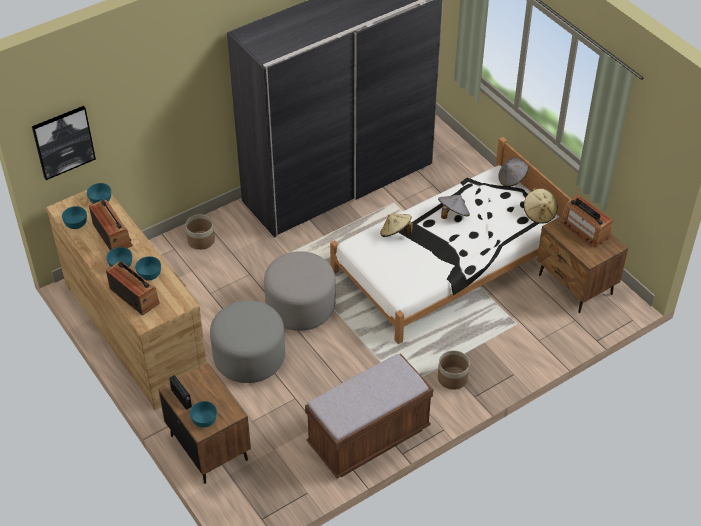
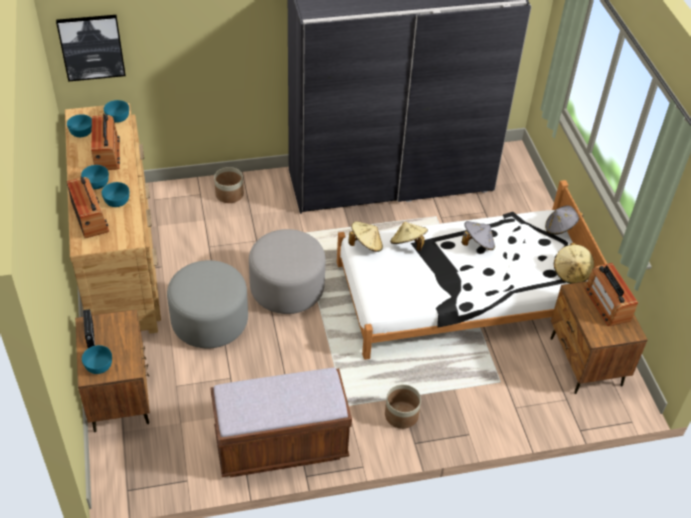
camera: 20 degrees right, 0 degrees up
(361, 245) = (366, 245): none -> beige hat

